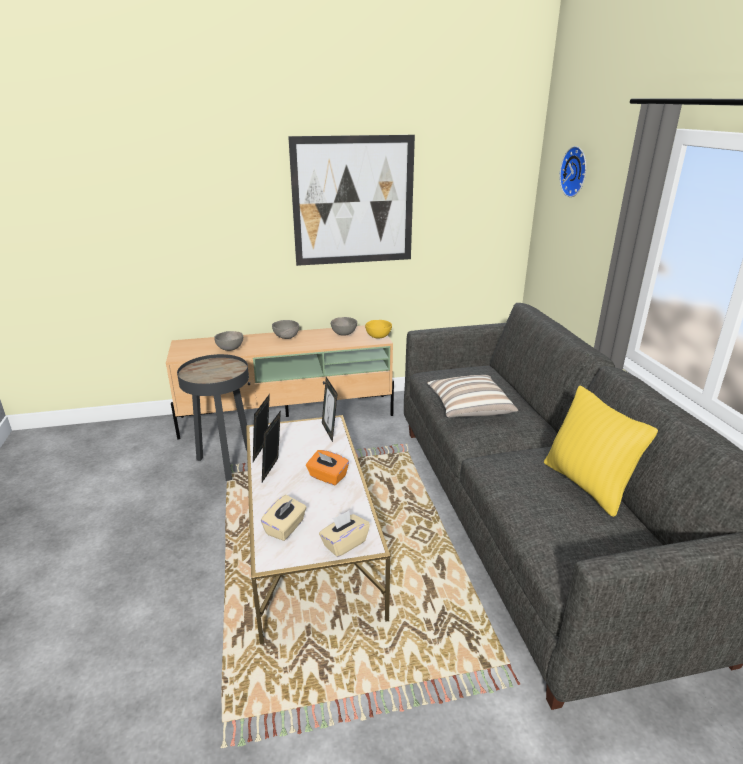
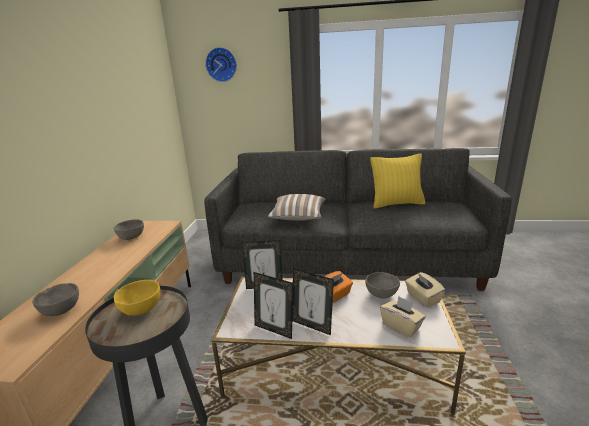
camera: 70 degrees left, 5 degrees down
(286, 337) = (89, 268): grey bowl -> grey bowl (382, 295)
(353, 201) = (85, 103): picture -> none
(378, 337) = (161, 224): yellow bowl -> yellow bowl (141, 309)

